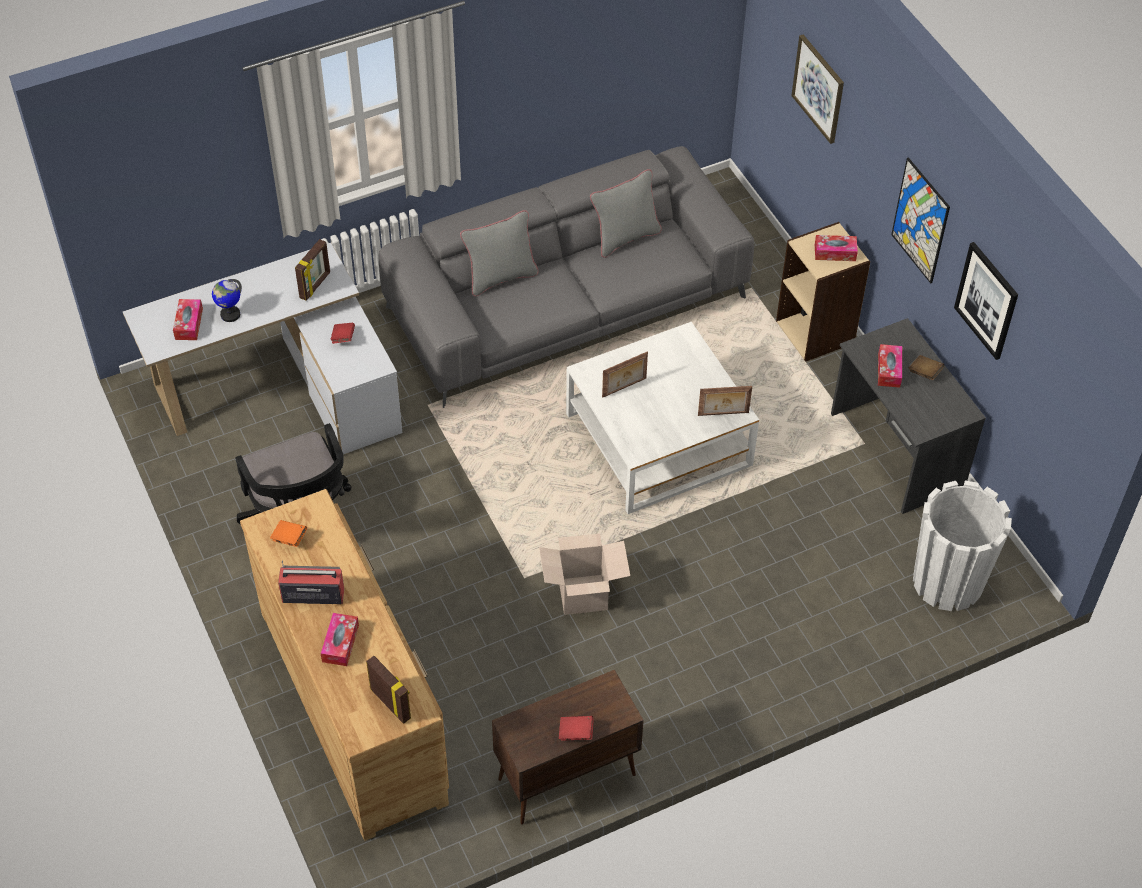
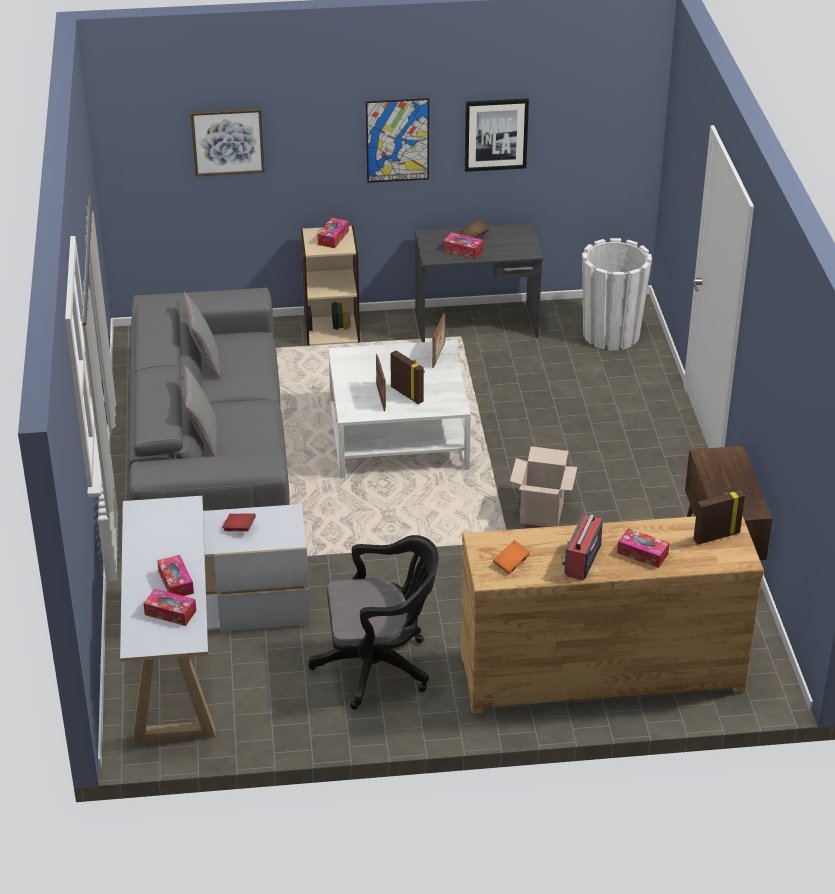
camera: 70 degrees left, 15 degrees down
(230, 314) = (176, 582): globe -> tissue box
(315, 286) = (175, 520): picture frame -> picture frame (407, 394)
(576, 732) = (743, 481): red book -> none

